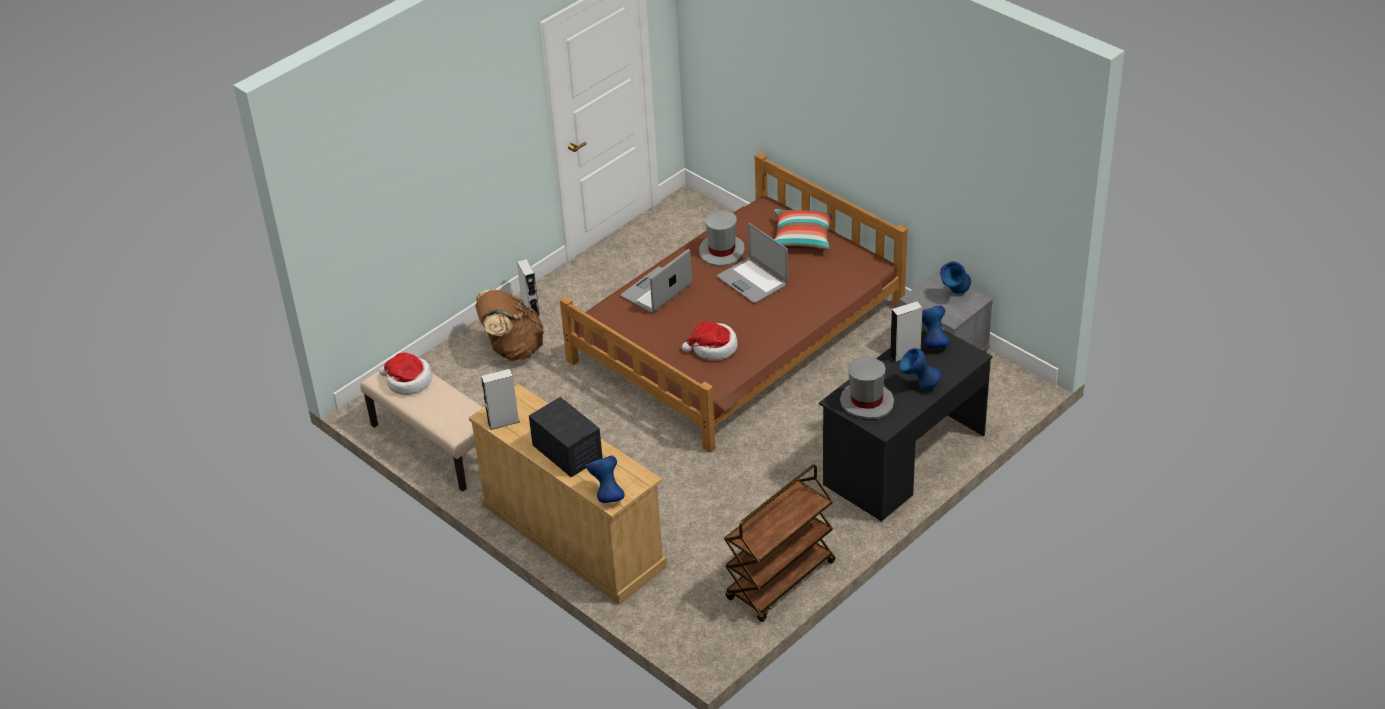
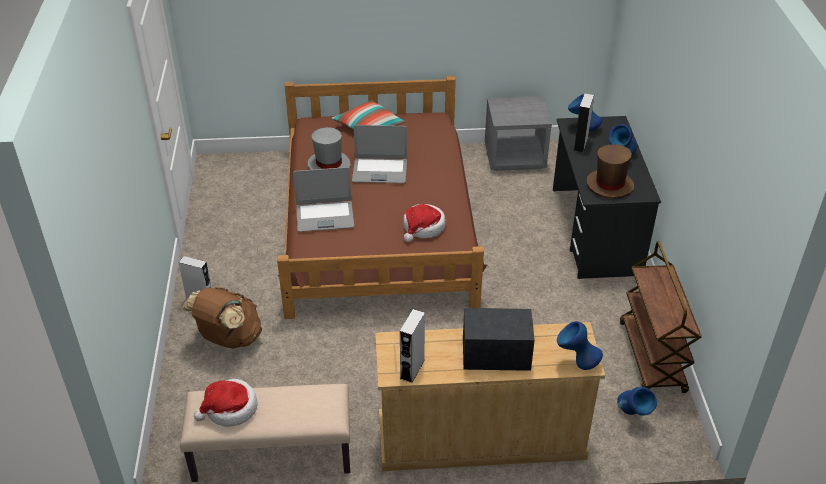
camera: 50 degrees left, 0 degrees up
(657, 291) = (325, 216): laptop -> laptop turned 90 degrees counterclockwise
(866, 402) = (609, 185): grey hat -> brown hat
(955, 294) = (519, 105): blue vase -> blue vase (633, 416)

